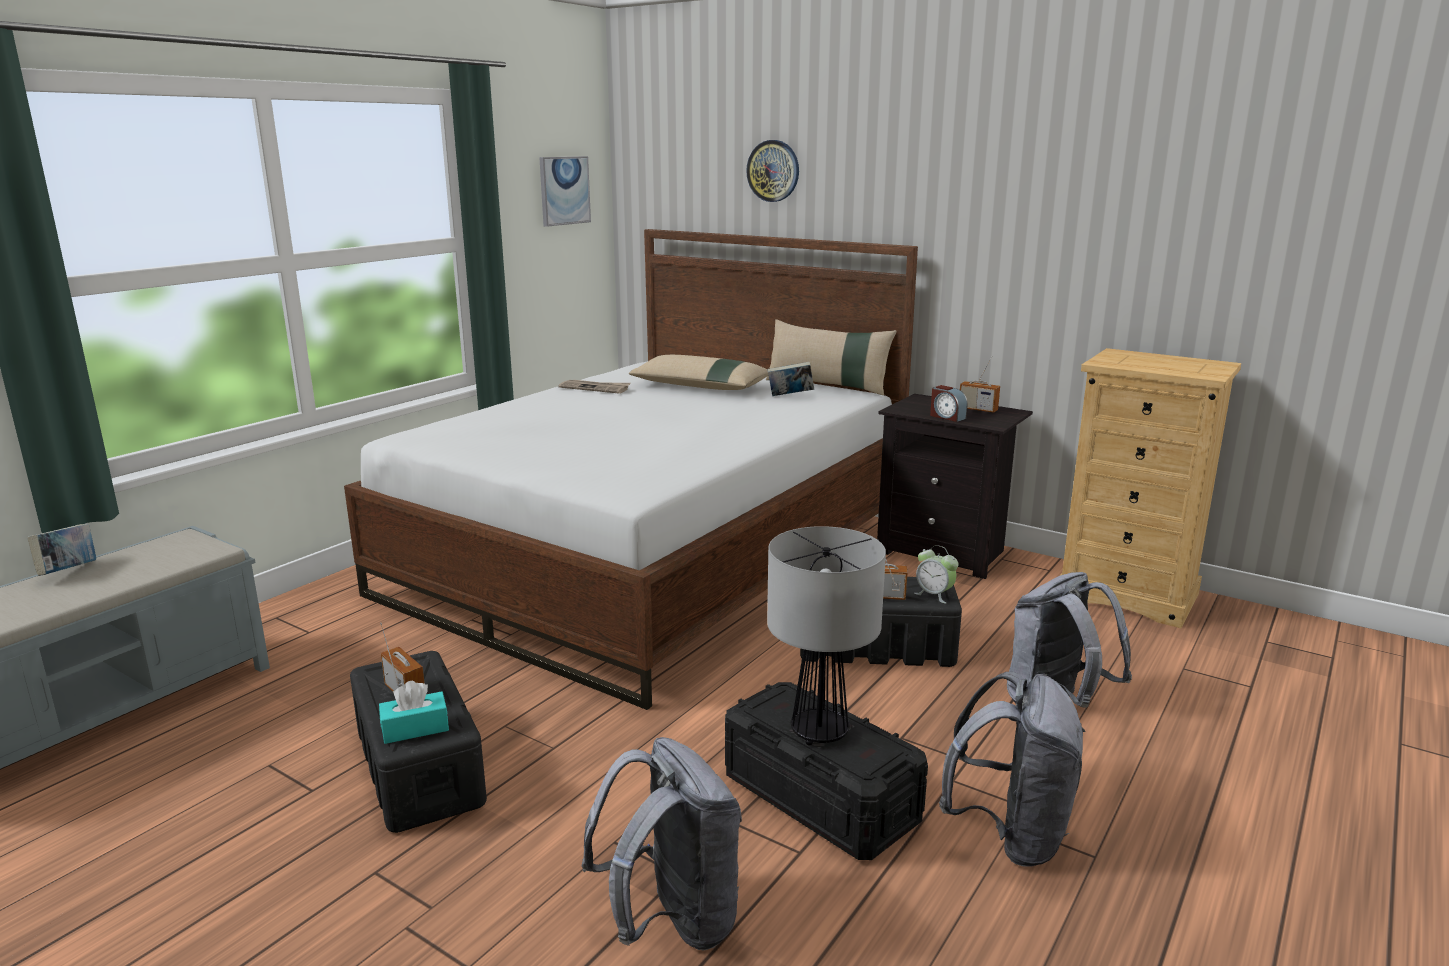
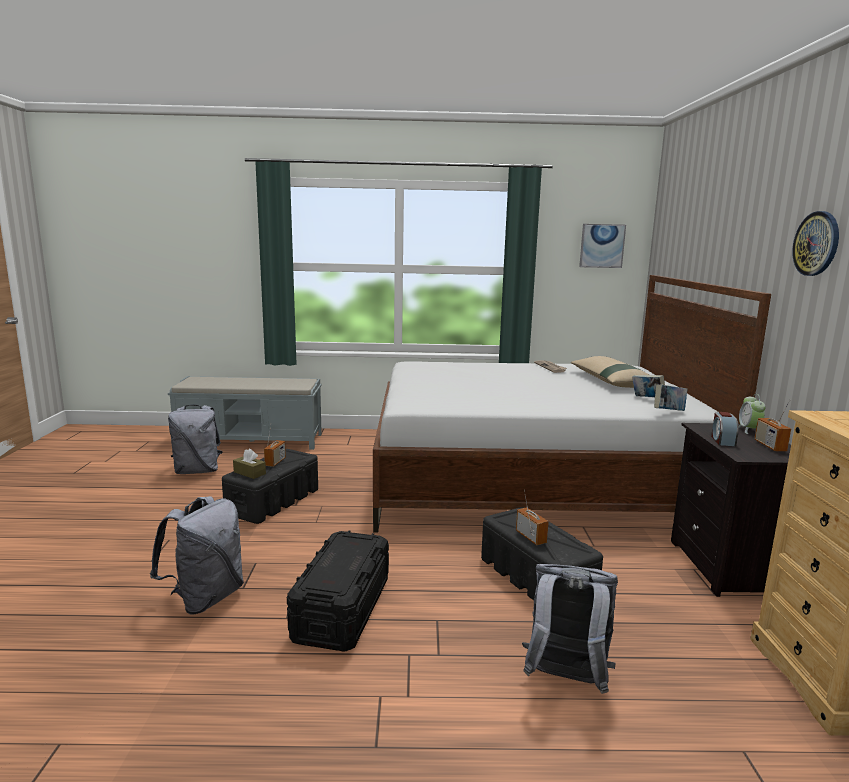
camera: 55 degrees right, 5 degrees down
(69, 571) = (261, 379): book -> book (669, 412)
(415, 728) = (249, 473): turquoise tissue box -> brown tissue box
(773, 171) = (713, 232): wall clock -> wall clock (816, 244)
(819, 733) = (335, 561): table lamp -> none
(828, 385) = (698, 402): beige pillow -> none
(934, 595) = (563, 554): alarm clock -> alarm clock (749, 430)
(1010, 835) = (368, 696): grey backpack -> grey backpack (198, 471)

